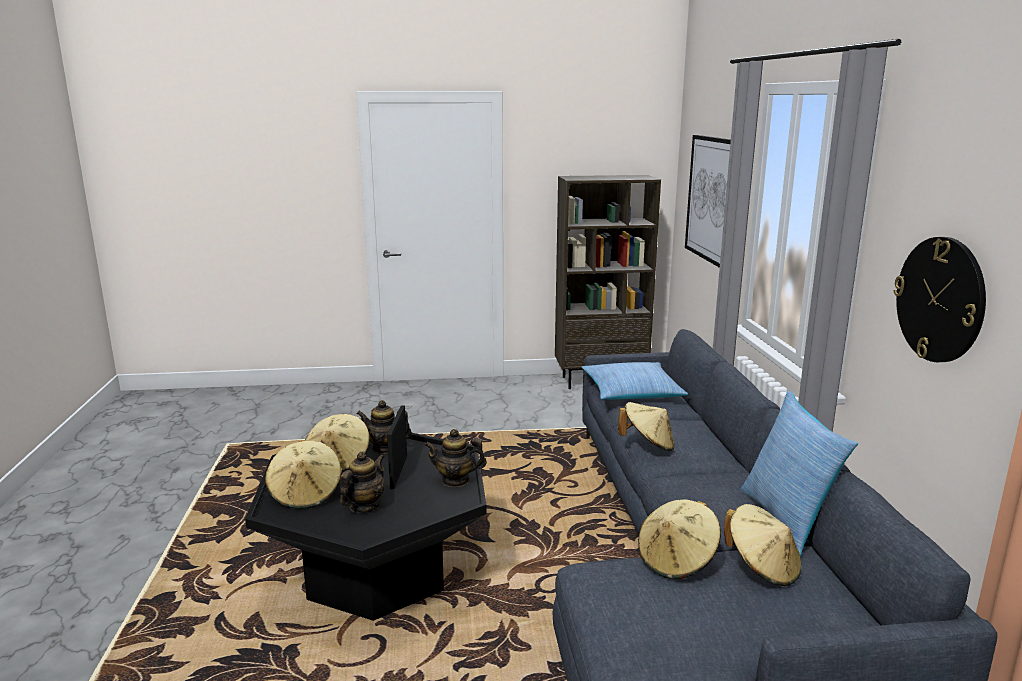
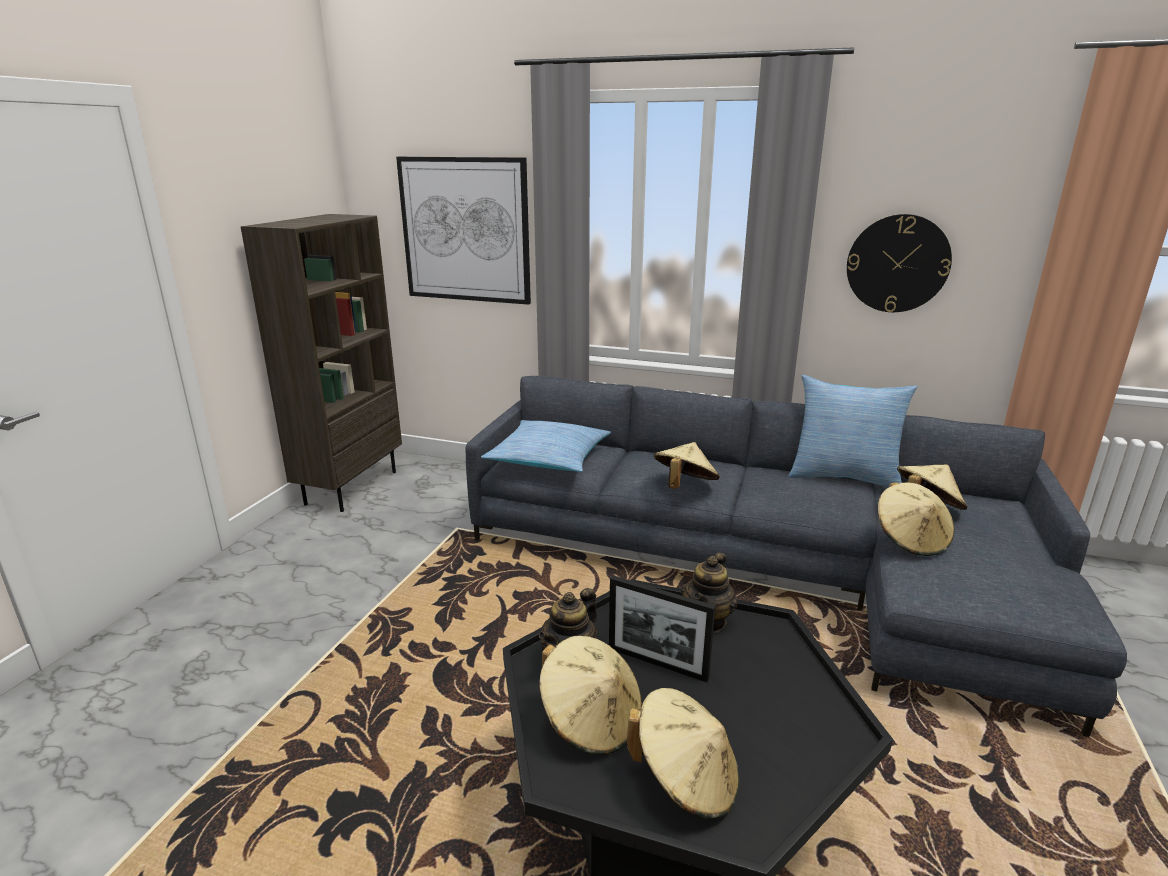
camera: 65 degrees left, 5 degrees up
(364, 506) = (749, 718): teapot -> none

